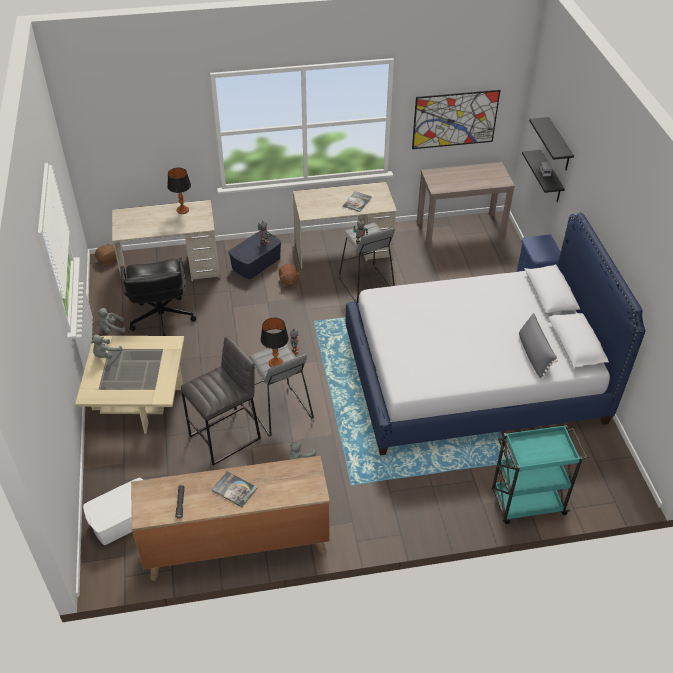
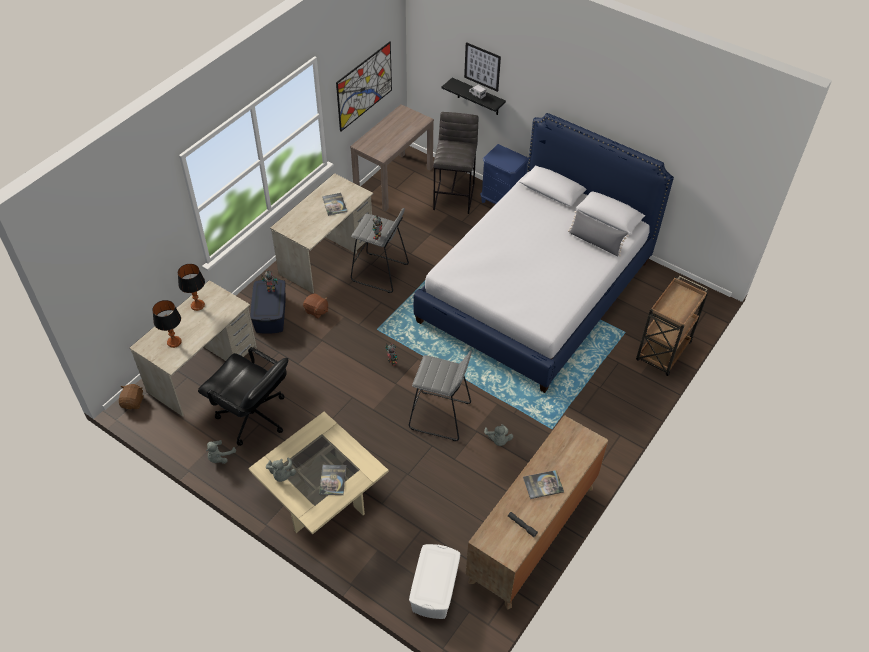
camera: 45 degrees left, 5 degrees up
(130, 382) = (332, 480): none -> book
(226, 437) = (427, 467): grey stool -> grey stool (454, 196)
(275, 363) = (441, 376): table lamp -> table lamp (174, 342)
(526, 503) = (663, 352): turquoise cart -> brown cart
(559, 145) = (482, 66): black shelf -> picture

